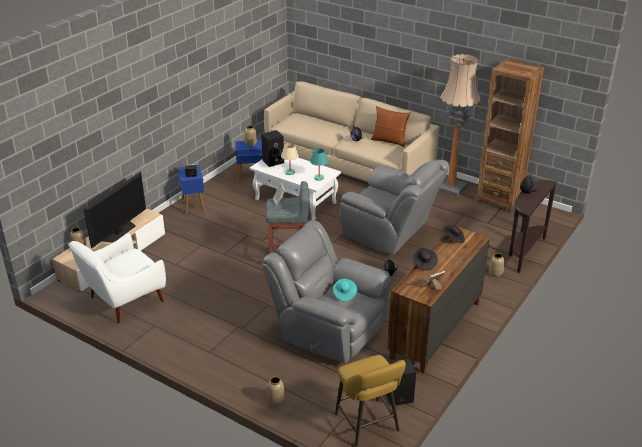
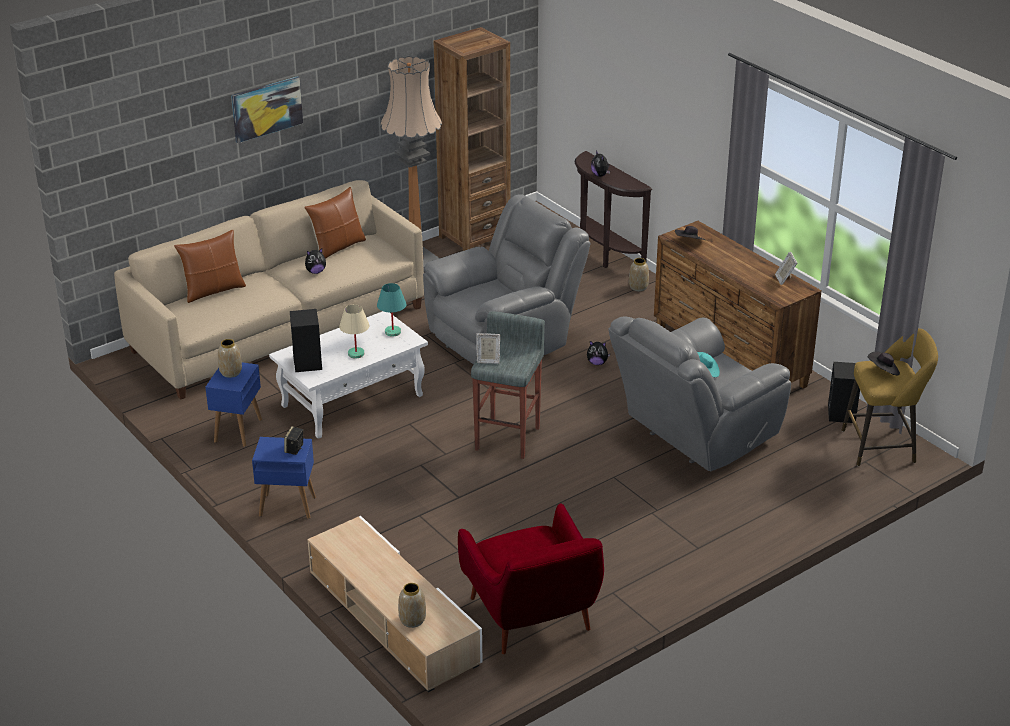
camera: 70 degrees left, 0 degrees up
(119, 232) = (386, 569): television -> none
(123, 301) = (532, 618): white armchair -> red armchair
(275, 400) = (817, 507): vase -> none
(319, 120) = (213, 290): none -> brown pillow
(392, 46) = (266, 108): none -> picture
(424, 264) = (734, 274): black hat -> black hat (883, 371)

